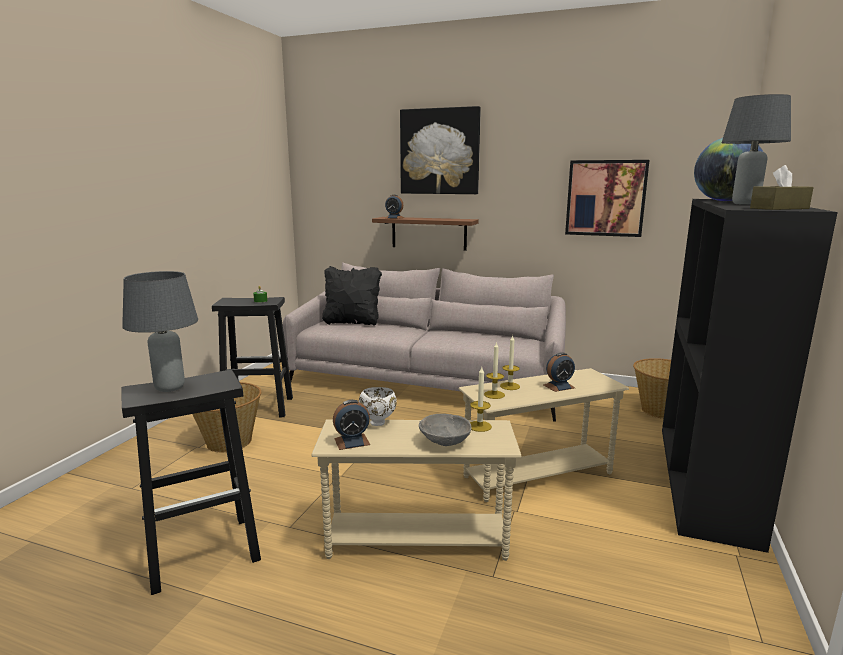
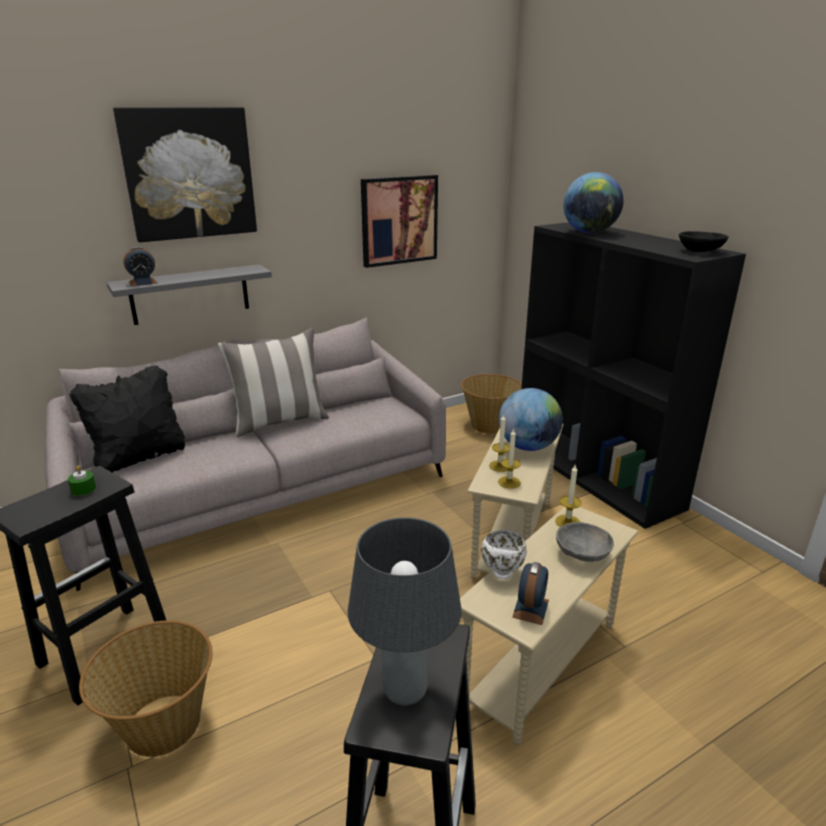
camera: 50 degrees left, 10 degrees up
(428, 233) = (190, 294): brown shelf -> grey shelf
(445, 330) = (279, 422): none -> pillow
(559, 386) = (528, 447): alarm clock -> globe
(745, 204) = (638, 241): grey table lamp -> none
(779, 208) = (701, 251): brown tissue box -> black bowl

